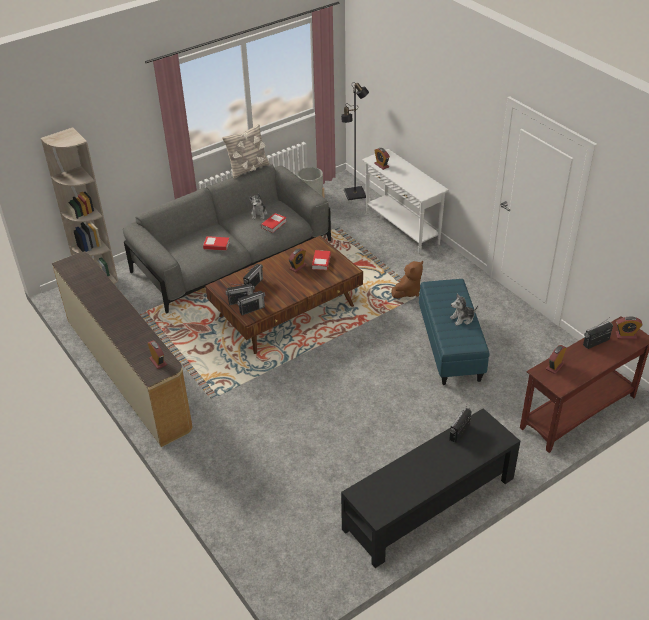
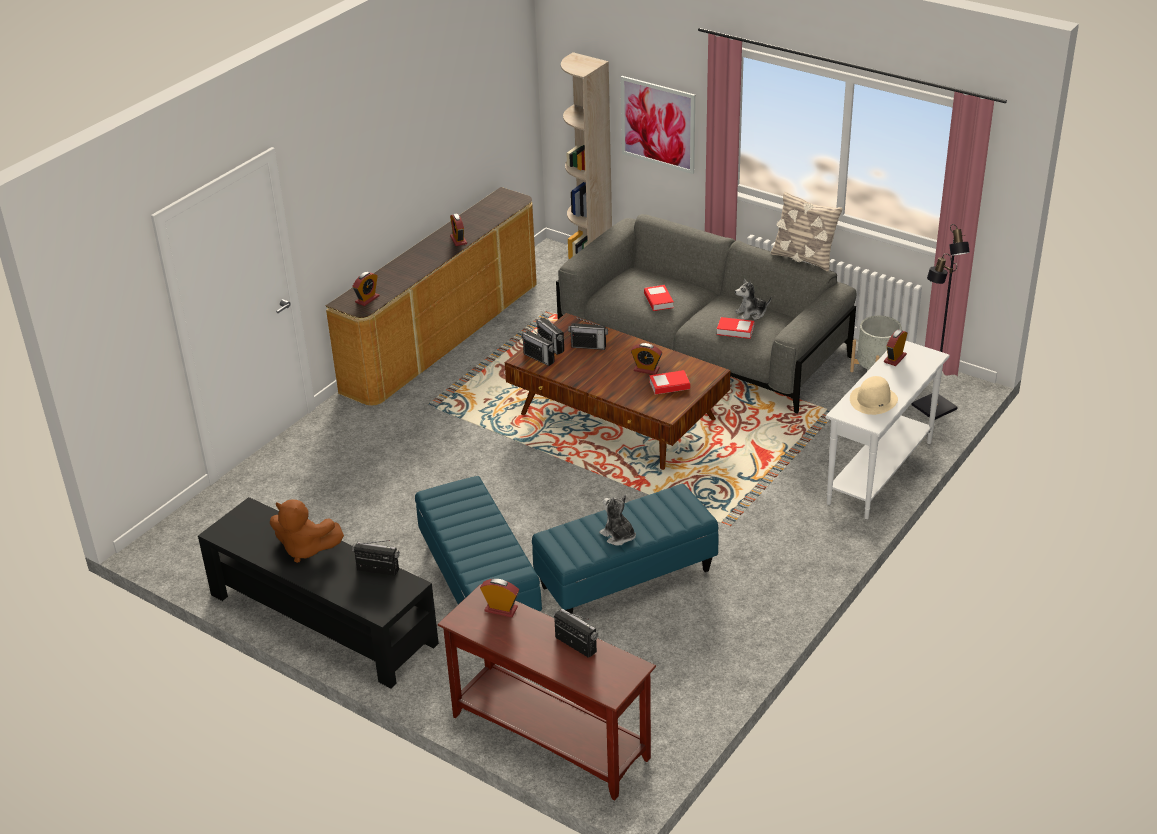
camera: 70 degrees right, 5 degrees down
(117, 150) = (658, 124): none -> picture
(407, 291) = (727, 512): brown plush toy -> brown plush toy (305, 549)
(417, 182) = (873, 400): none -> beige hat
(427, 414) = (478, 584): none -> blue ottoman
(626, 335) = (608, 675): alarm clock -> alarm clock (458, 240)

